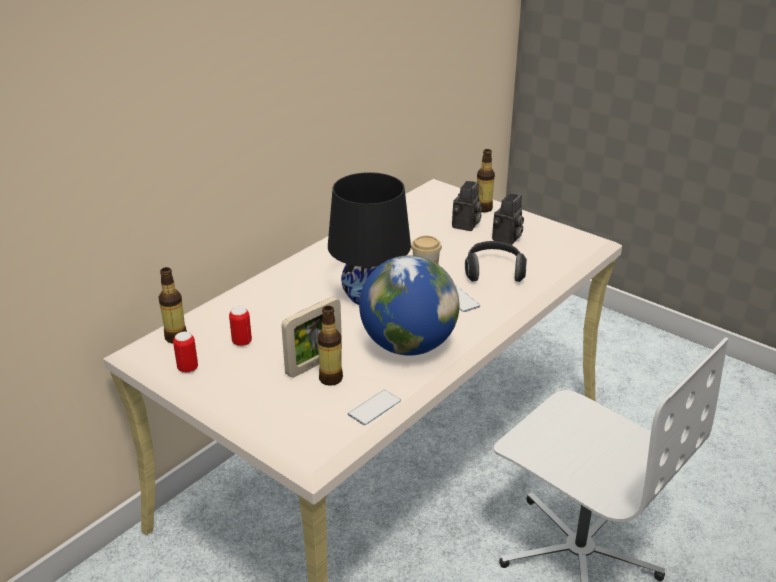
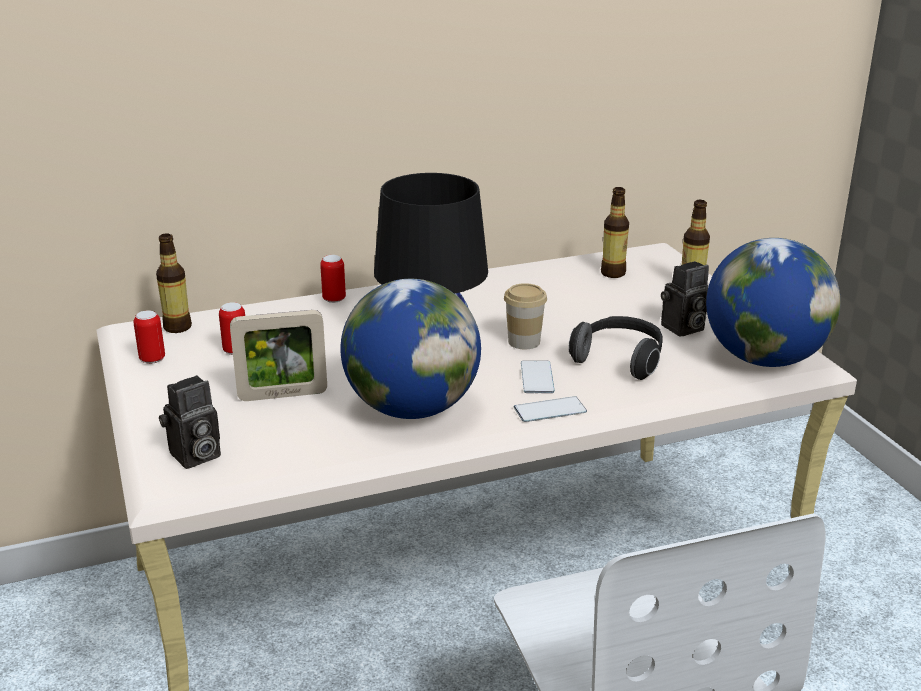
camera: 30 degrees right, 5 degrees down
(266, 281) = (334, 299): none -> can
(331, 379) = (282, 415): bottle -> bottle (613, 273)
(374, 408) = (292, 461): phone -> phone (550, 410)
(466, 226) = (644, 301): camera -> camera (194, 457)
(569, 247) = (763, 359): none -> globe

